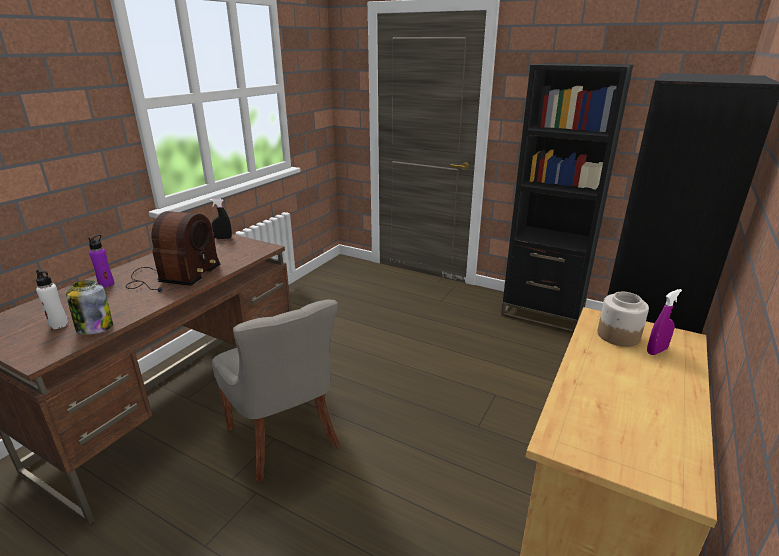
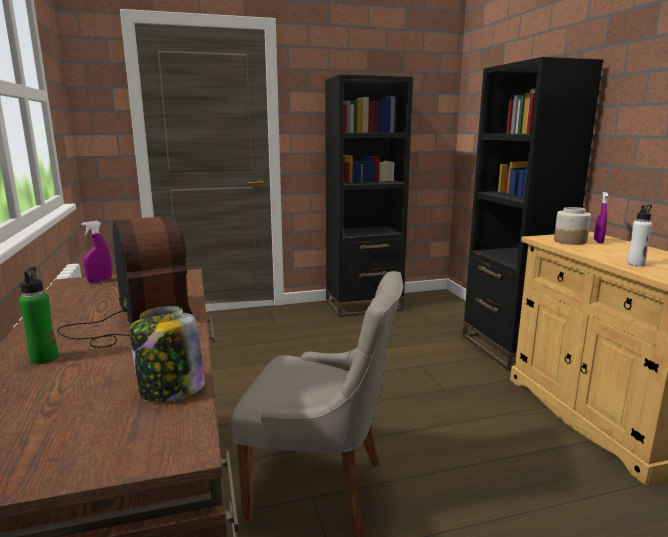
camera: 45 degrees left, 10 degrees down
(59, 325) = (97, 413): white bottle -> white bottle (635, 264)
(106, 284) = (44, 358): purple bottle -> green bottle
(223, 238) = (100, 280): black spray bottle -> purple spray bottle

